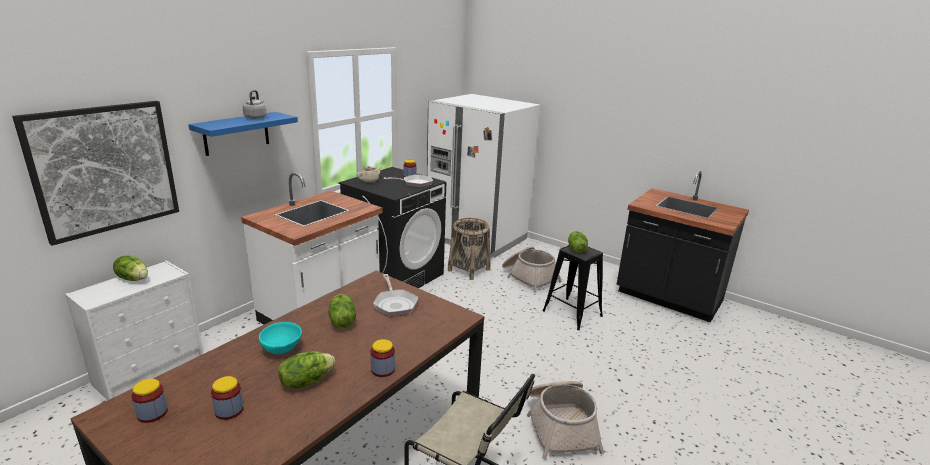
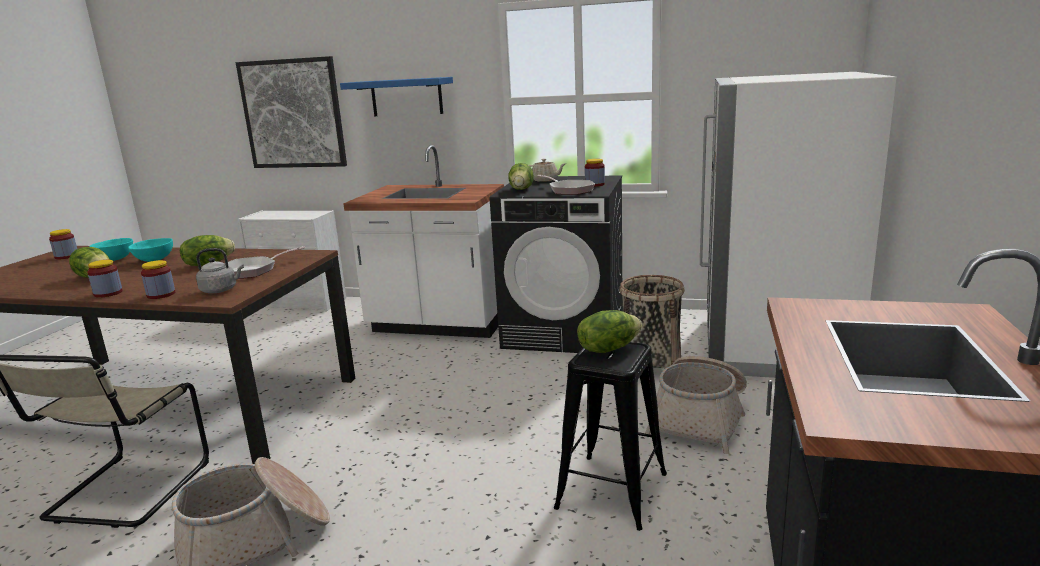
camera: 70 degrees right, 5 degrees down
(134, 278) = (294, 213): lettuce -> lettuce (522, 189)
(229, 410) = (60, 269): jar -> jar (161, 294)
(236, 374) = (114, 259): none -> turquoise bowl
(256, 117) = (412, 78): grey kettle -> grey kettle (221, 290)

